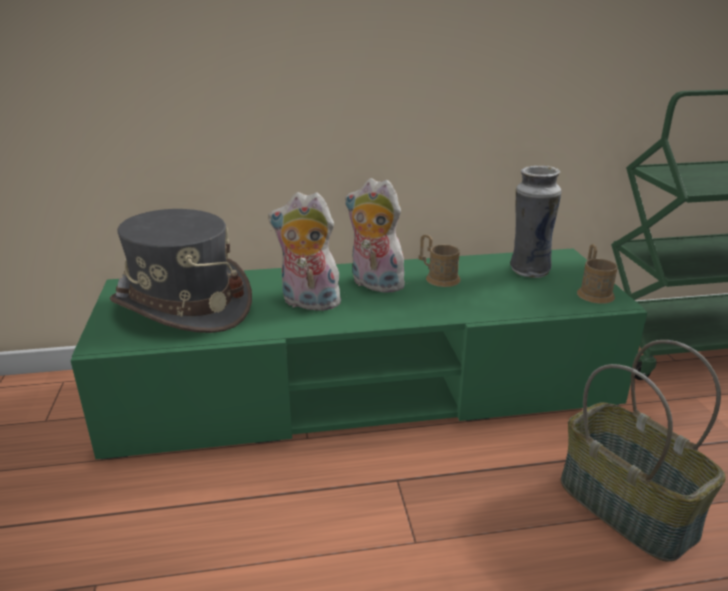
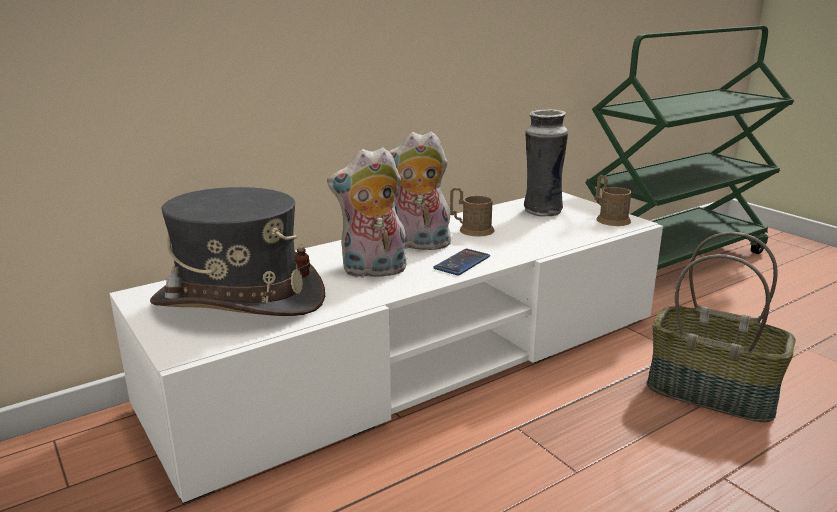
camera: 25 degrees left, 5 degrees down
(364, 389) = (418, 360): green tv stand -> white tv stand
(392, 311) = (462, 263): none -> phone

